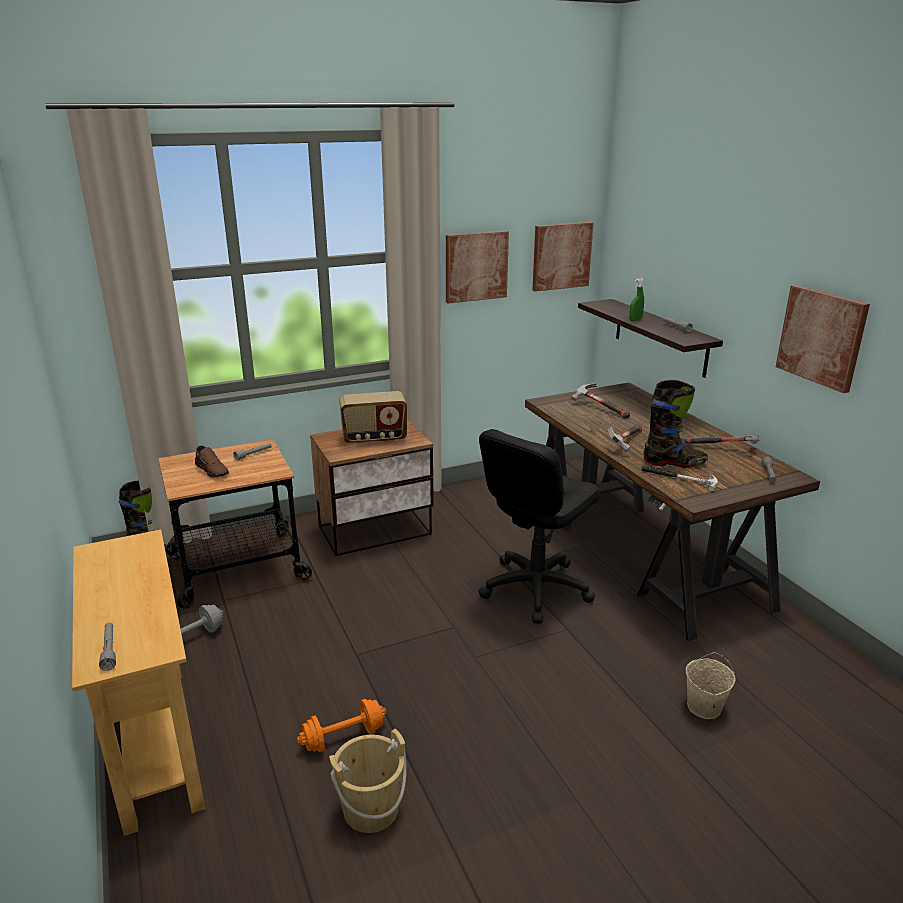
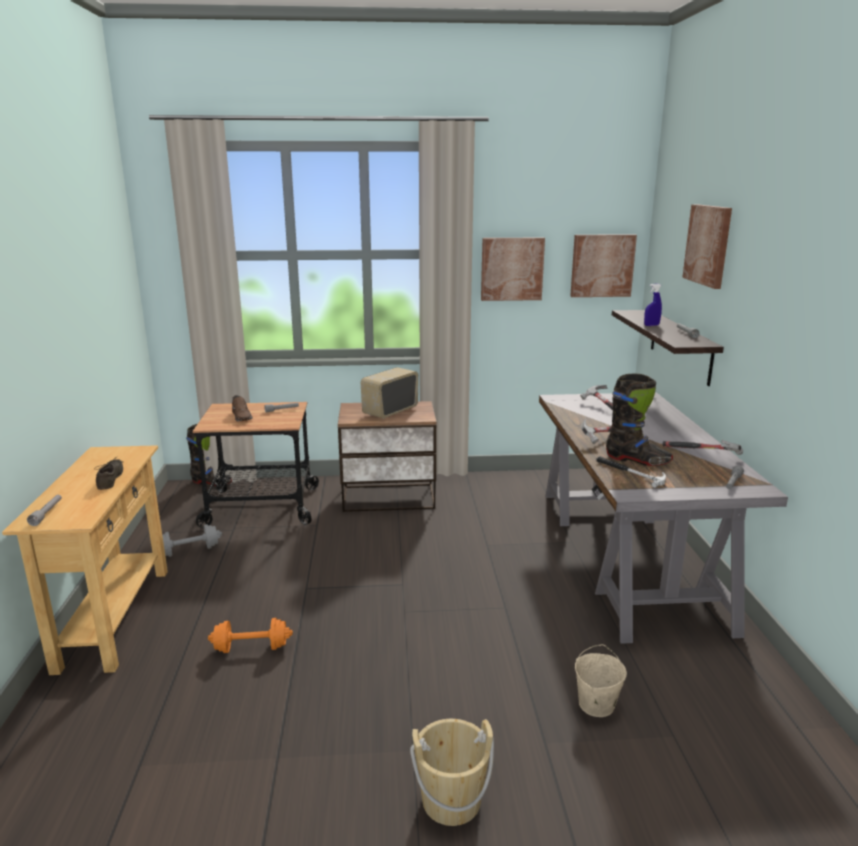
camera: 20 degrees right, 5 degrees down
(148, 585) = (112, 478): none -> grey shoe
(371, 809) = (234, 707): beige bucket -> beige bucket (451, 800)
(374, 438) = (390, 412): radio -> radio turned 120 degrees clockwise
(535, 588) = (498, 568): black office chair -> none
(635, 320) = (651, 325): green spray bottle -> blue spray bottle
(642, 549) = (628, 555): brown desk -> grey desk
(822, 337) = (796, 339): picture -> picture (708, 245)

